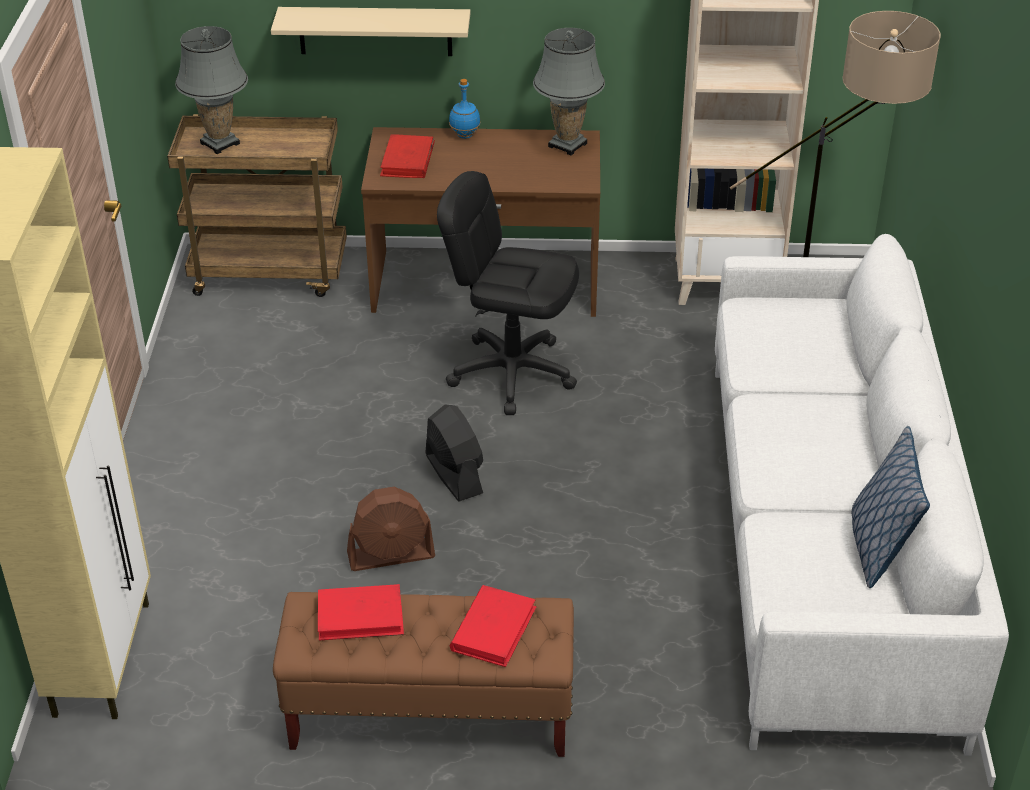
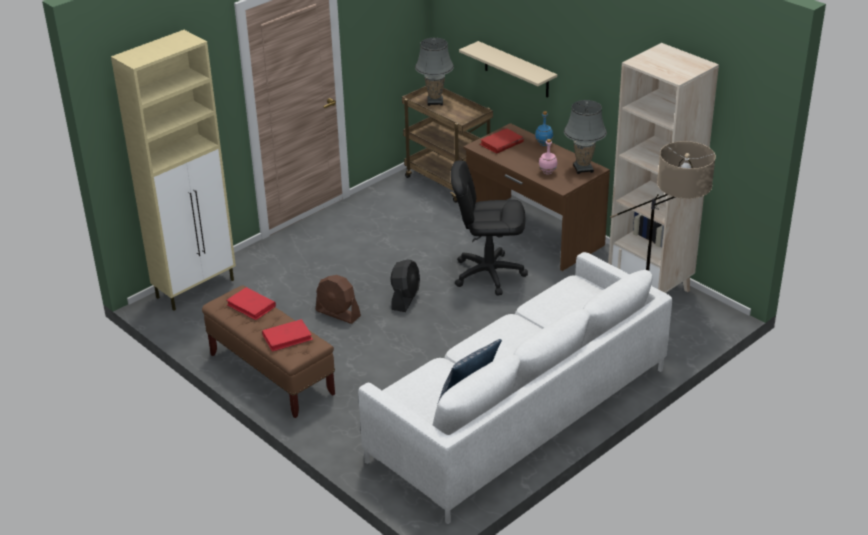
camera: 45 degrees right, 5 degrees down
(512, 373) = (488, 274): black office chair -> black office chair turned 60 degrees counterclockwise
(532, 172) = (547, 172): none -> pink bottle

